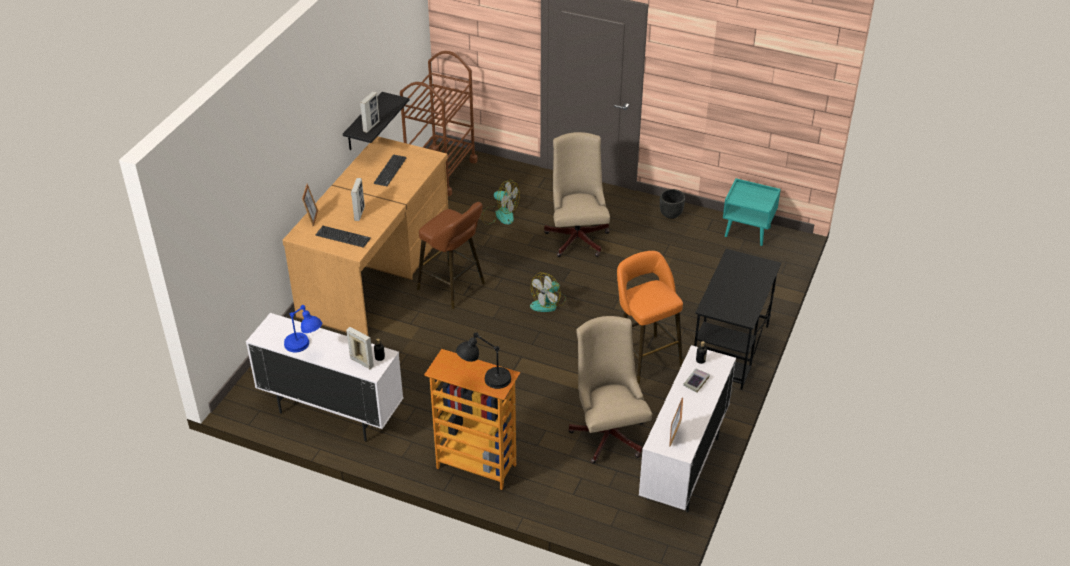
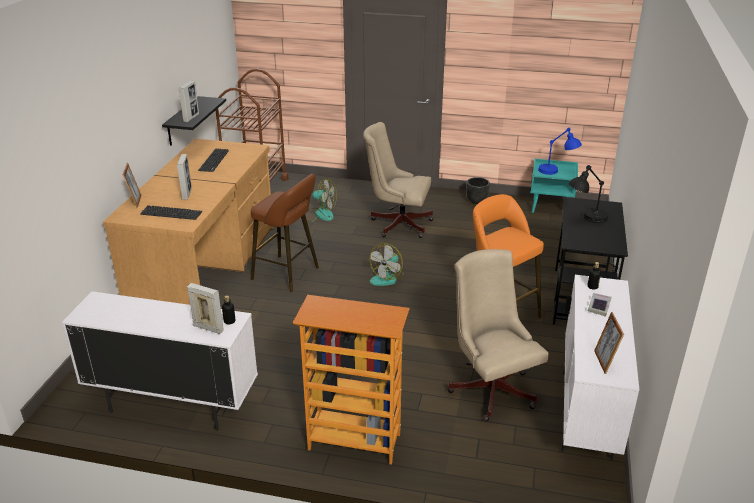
camera: 10 degrees left, 10 degrees down
(305, 348) = (136, 321): blue table lamp -> blue table lamp (557, 172)
(485, 380) = (370, 320): black table lamp -> black table lamp (586, 219)
(577, 236) = (397, 223): beige office chair -> beige office chair turned 60 degrees counterclockwise

